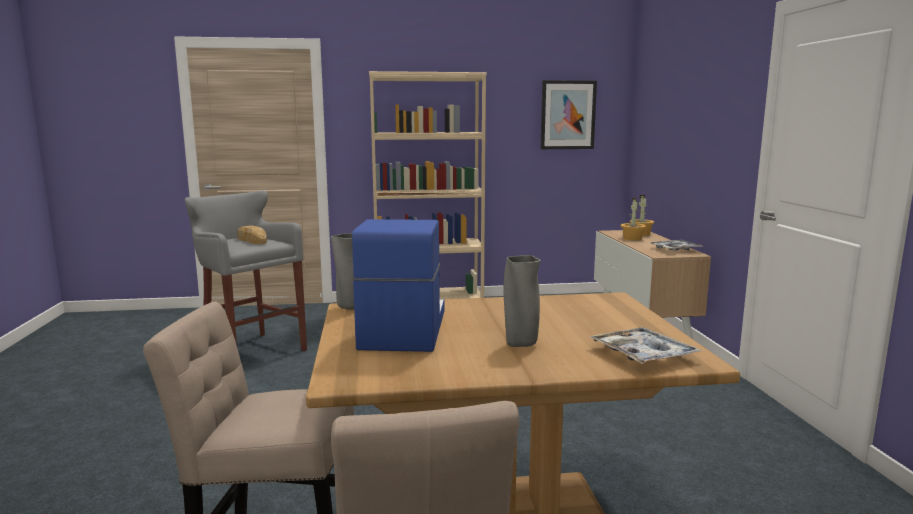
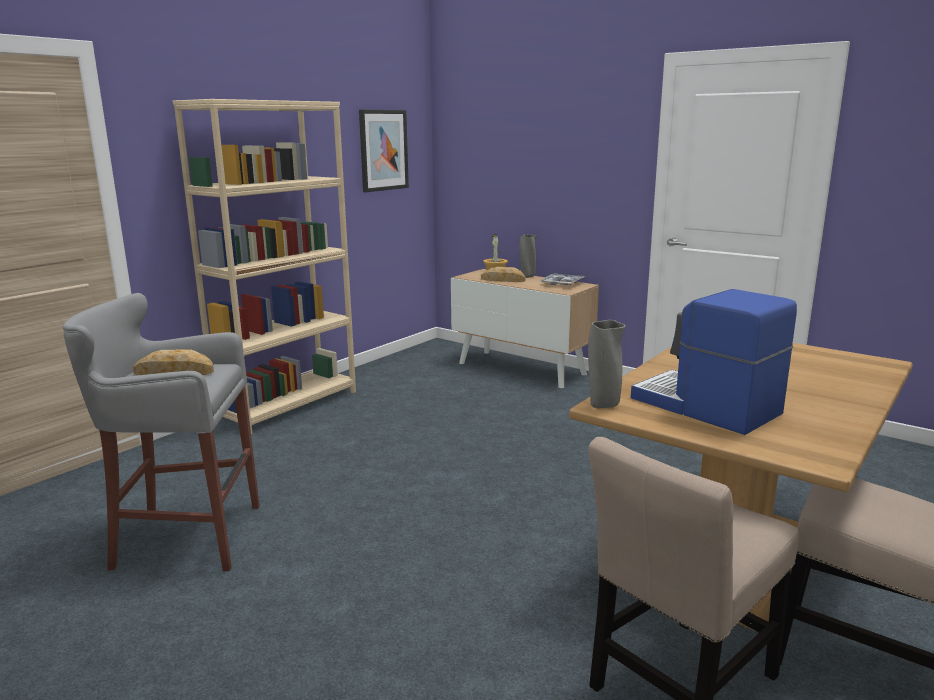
camera: 45 degrees left, 5 degrees up
(520, 344) = (796, 387): grey vase -> grey vase (527, 276)
(632, 238) = (503, 280): potted plant -> bread
(642, 354) = (858, 369): tray -> none

